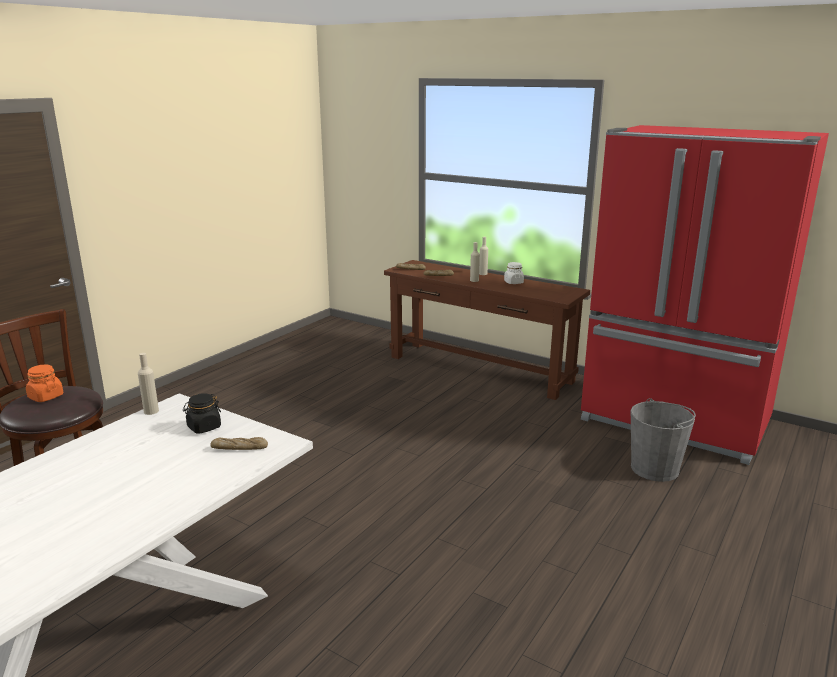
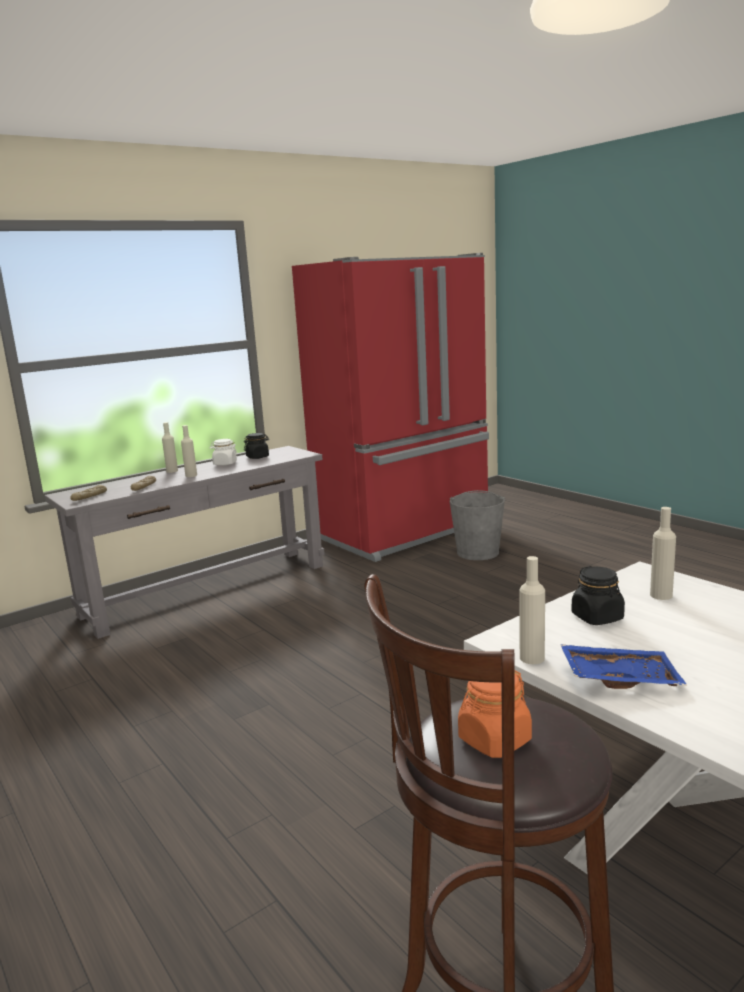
camera: 70 degrees left, 5 degrees down
(121, 435) = (619, 677): none -> blue tray
(239, 448) = (661, 595): bread -> beige bottle
(479, 369) = (207, 590): brown console table -> grey console table
(541, 287) = (257, 457): none -> black jar

